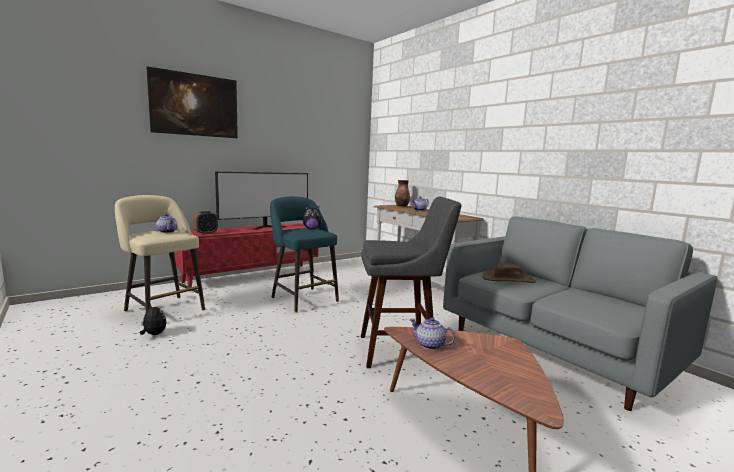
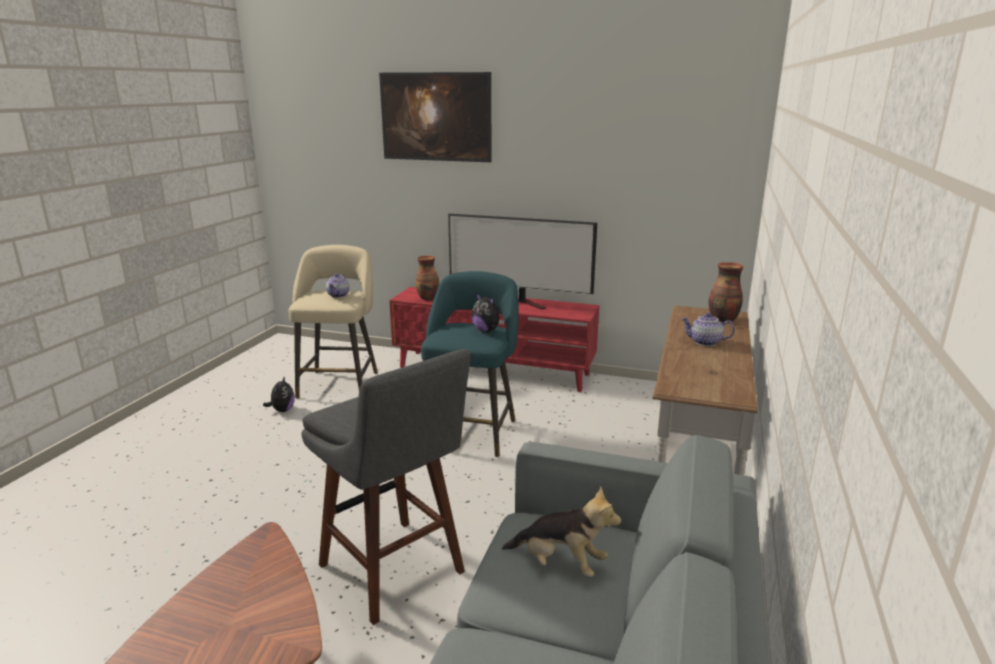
camera: 55 degrees right, 10 degrees up
(206, 233) = (428, 297): alarm clock -> vase
(429, 345) = (232, 574): teapot -> none
(508, 279) = (560, 563): brown hat -> plush toy

